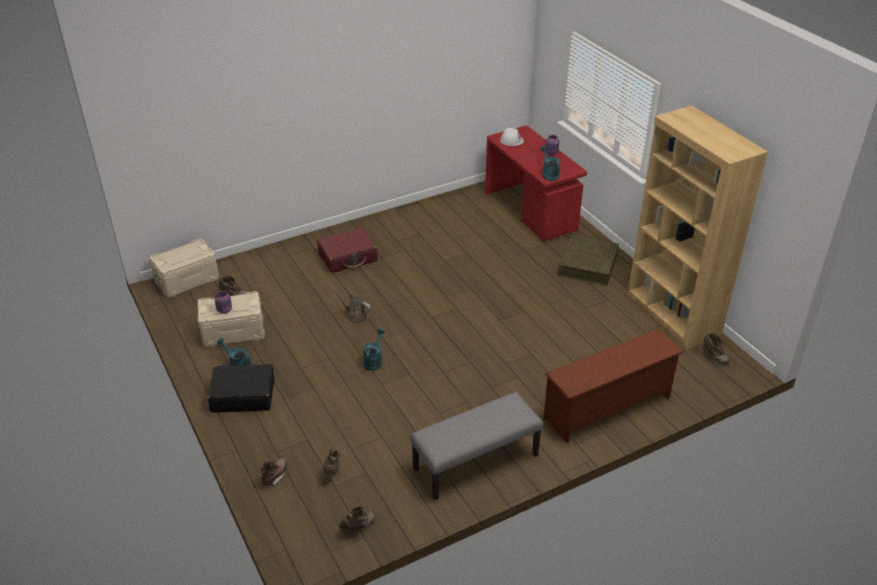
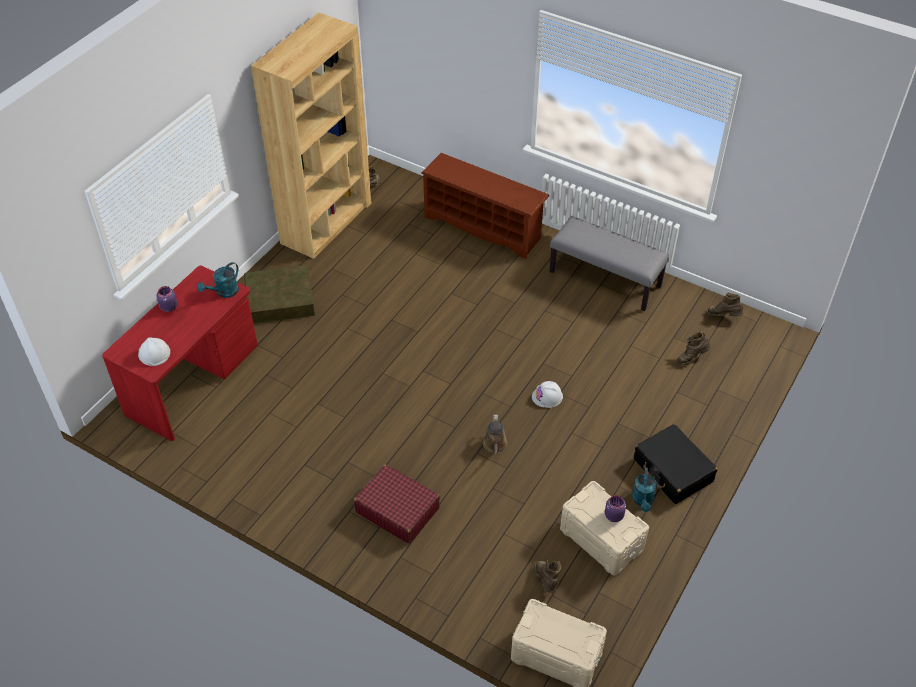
camera: 120 degrees left, 10 degrees up
(275, 476) = (730, 391): brown boot -> none
(374, 361) = (547, 396): turquoise watering can -> white hard hat

